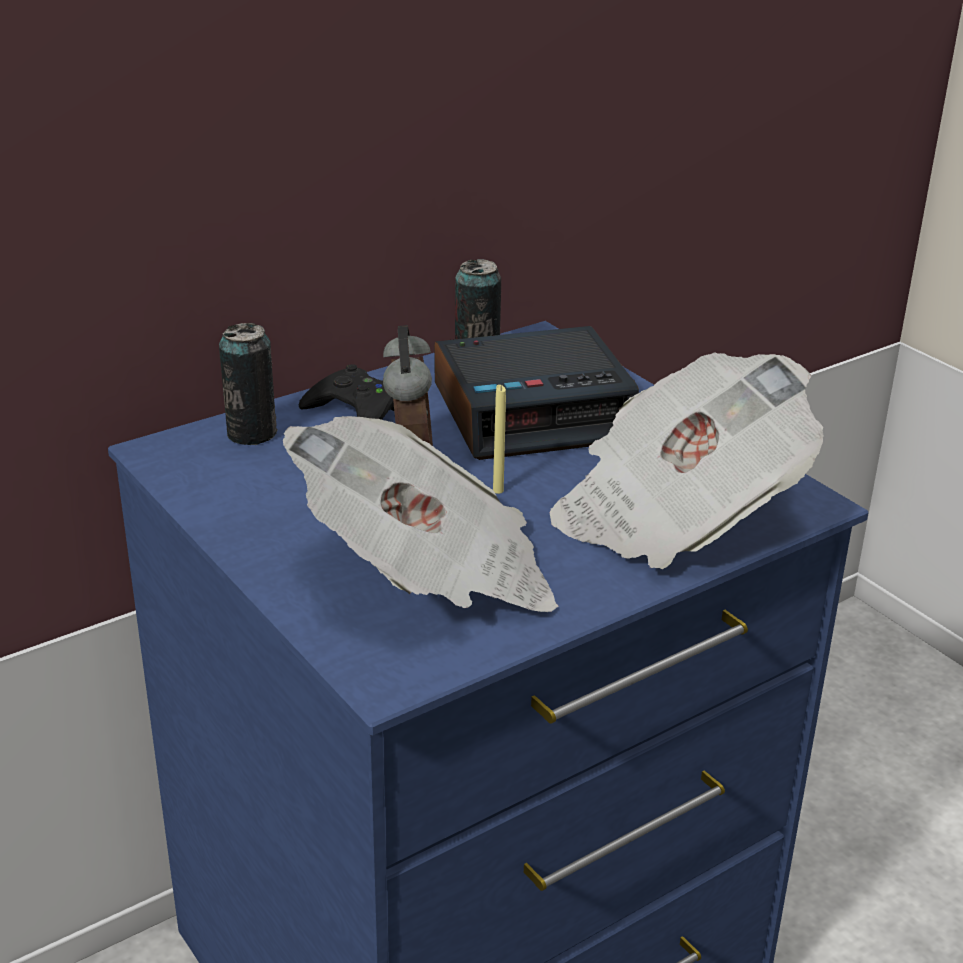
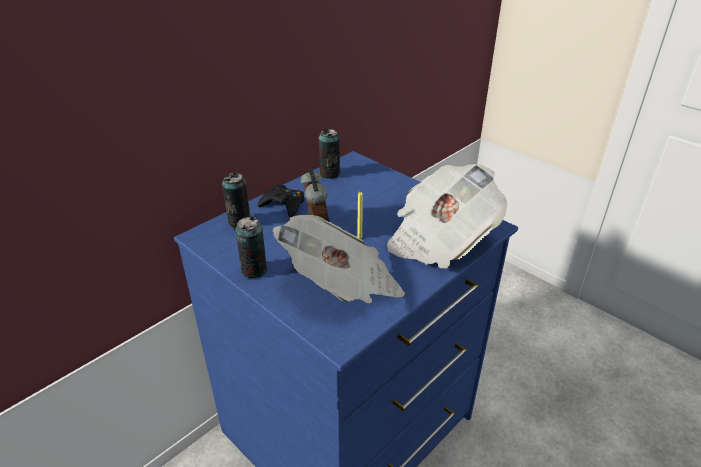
camera: 10 degrees left, 5 degrees up
(252, 526) = (254, 270): none -> can
(534, 412) = (363, 196): alarm clock -> none

